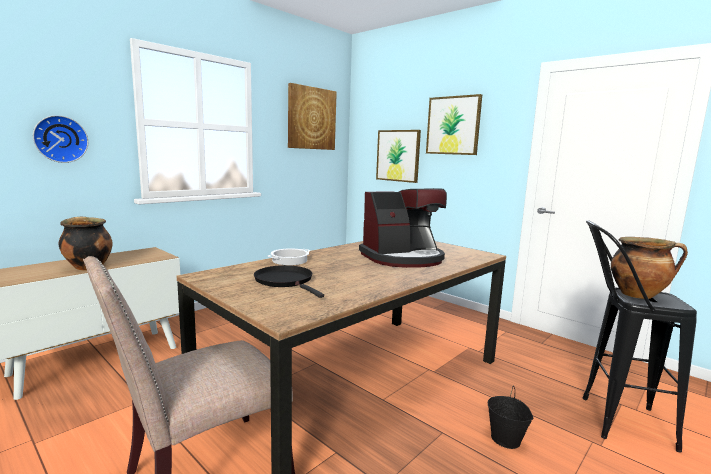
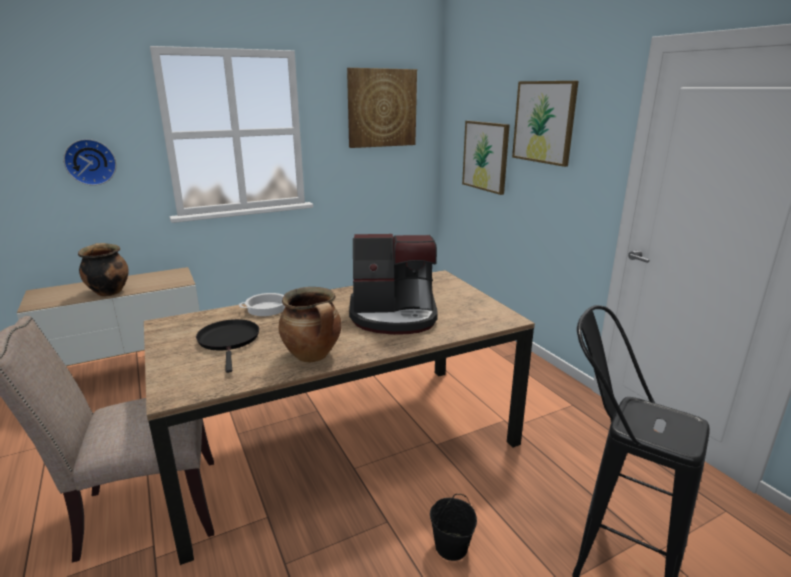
camera: 20 degrees right, 10 degrees up
(639, 295) = (648, 416): cooking pot -> cooking pot (313, 356)

